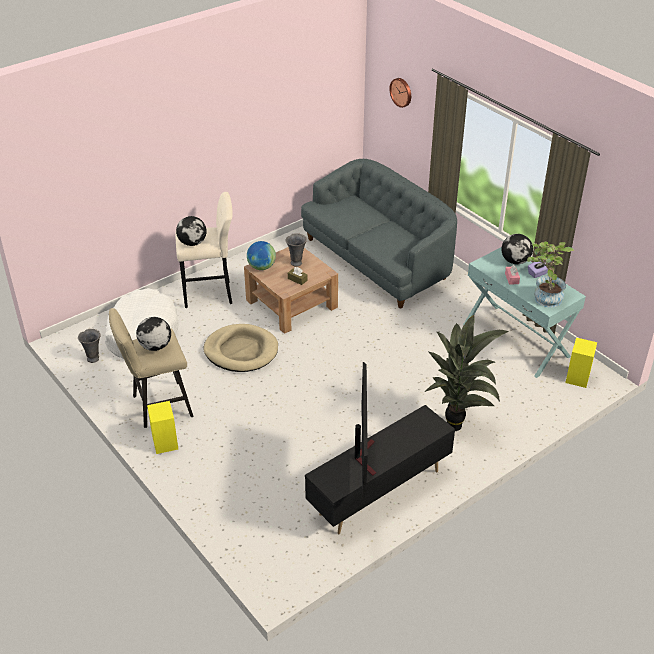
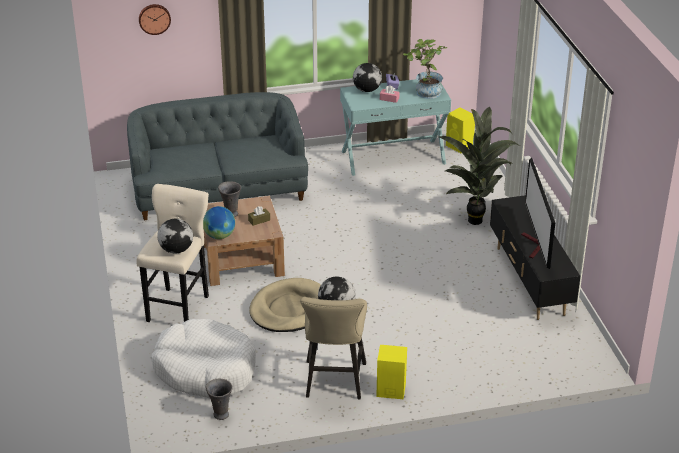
camera: 65 degrees left, 5 degrees down
(364, 456) = (535, 246): television -> television turned 120 degrees counterclockwise

